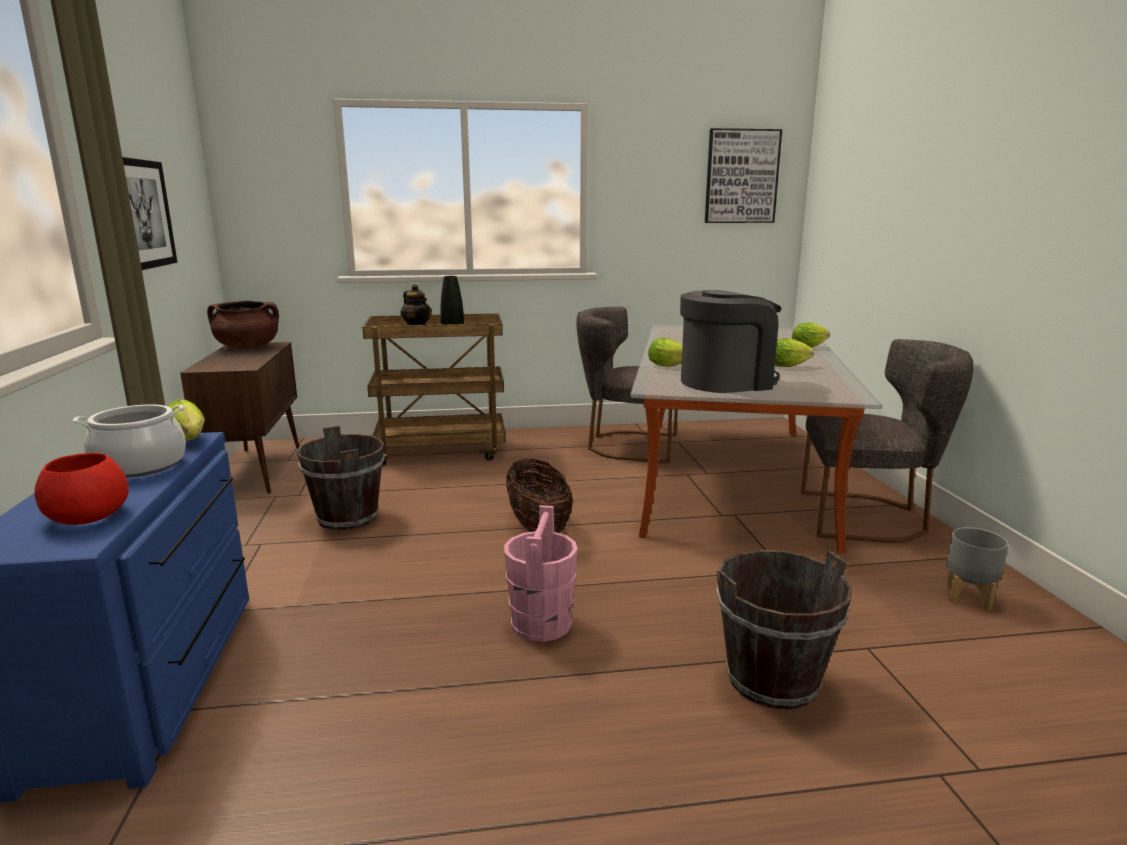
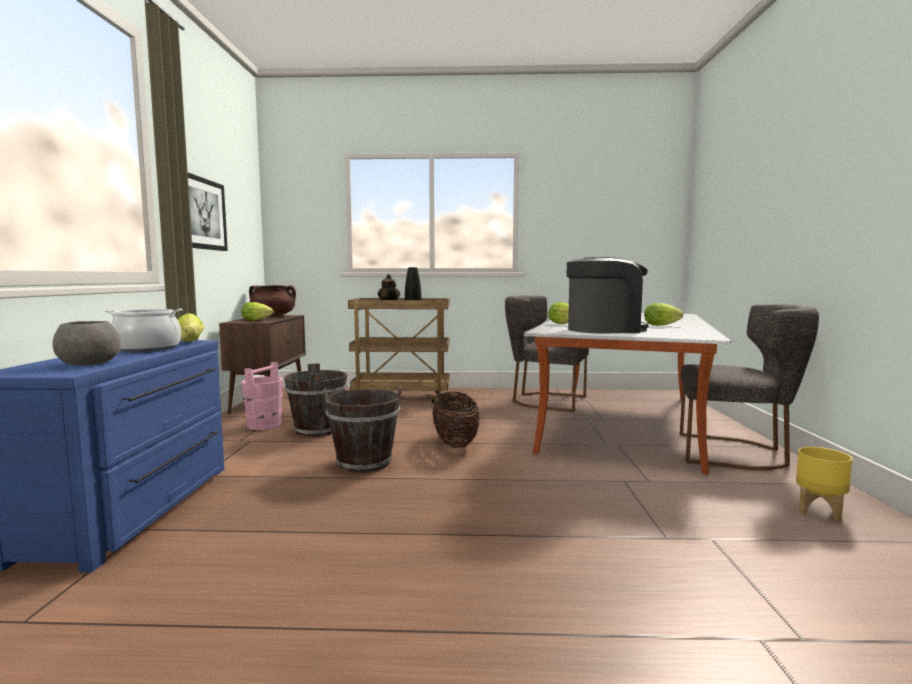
camera: 10 degrees right, 10 degrees down
(88, 516) = (88, 363): red bowl -> grey bowl
(541, 623) = (432, 500): pink bucket -> pink bucket (264, 425)
(741, 176) = (636, 202): picture -> none
(772, 681) = (615, 553): brown bucket -> brown bucket (364, 463)
(810, 347) = (688, 319): lettuce -> lettuce (258, 320)
(968, 597) = (819, 511): grey planter -> yellow planter

